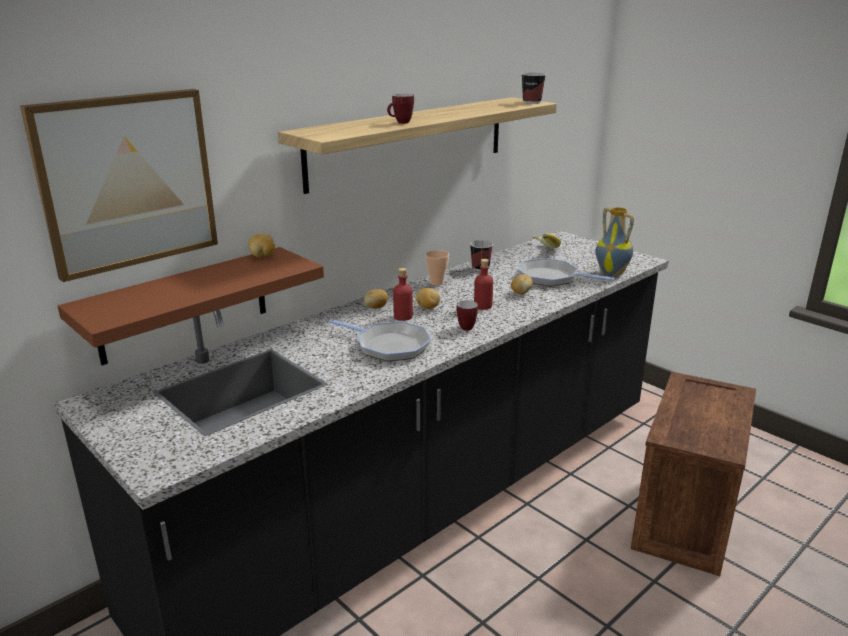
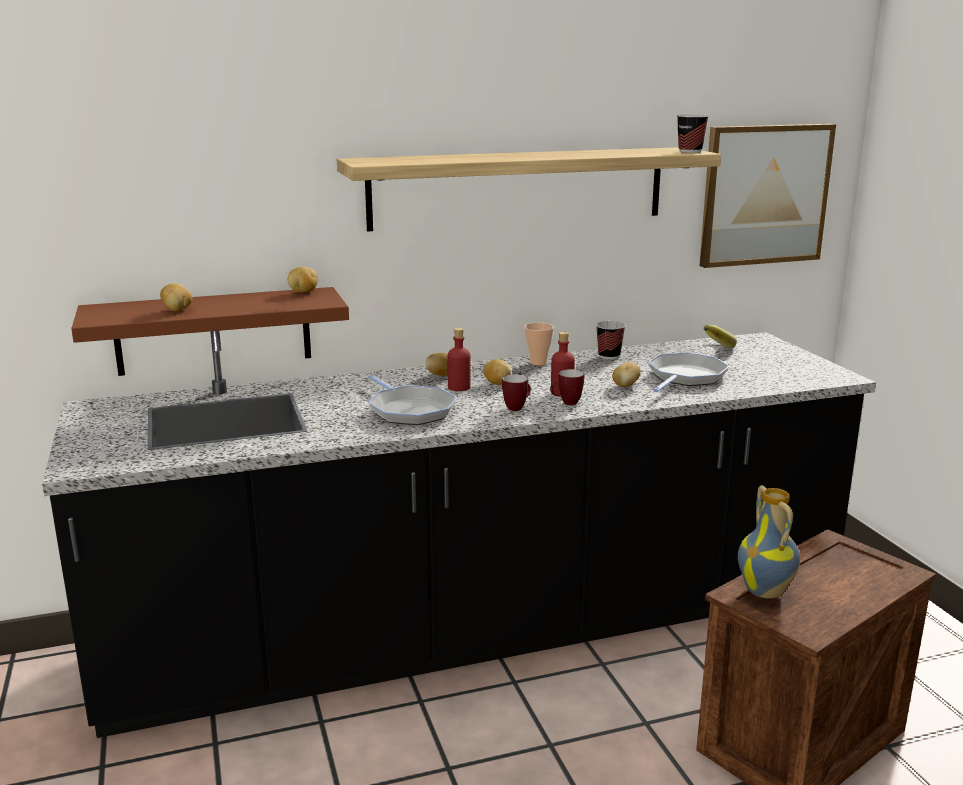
camera: 25 degrees right, 5 degrees down
(127, 181) = (159, 192): picture -> picture (764, 195)
(173, 295) = (177, 310): none -> potato
(400, 123) = (477, 158): mug -> mug (566, 403)
(551, 278) = (685, 377): frying pan -> frying pan turned 75 degrees clockwise
(612, 273) = (774, 384): vase -> vase (766, 591)

